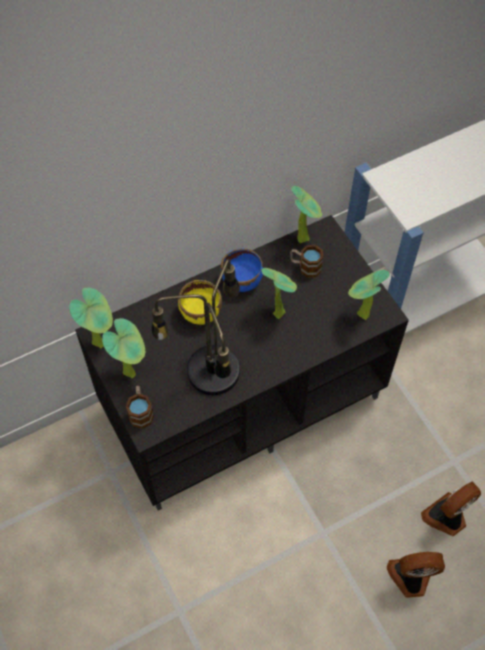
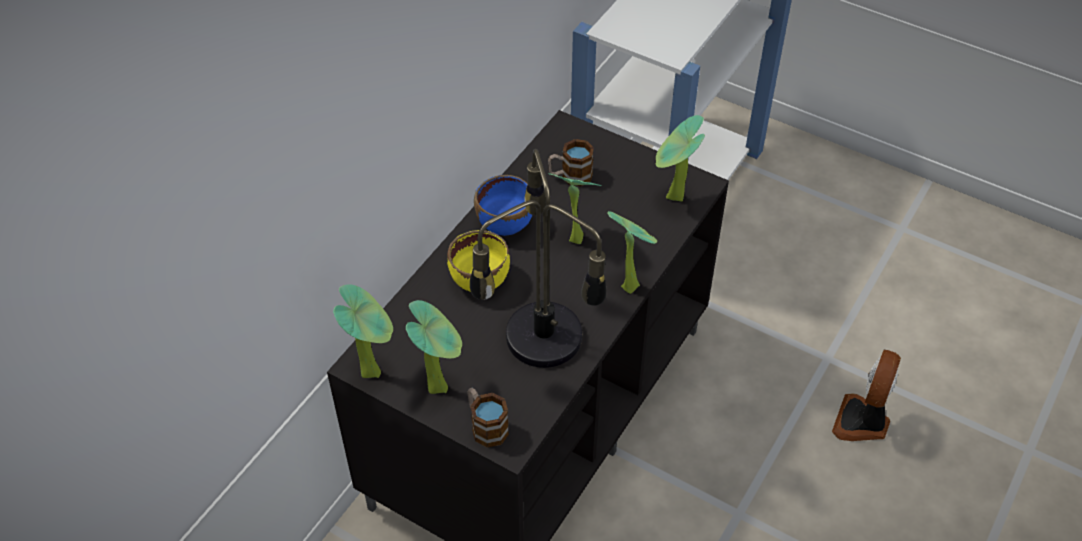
camera: 30 degrees left, 10 degrees down
(304, 237) = (545, 146): potted plant -> potted plant (630, 284)
(411, 578) = (871, 509): fan -> none

